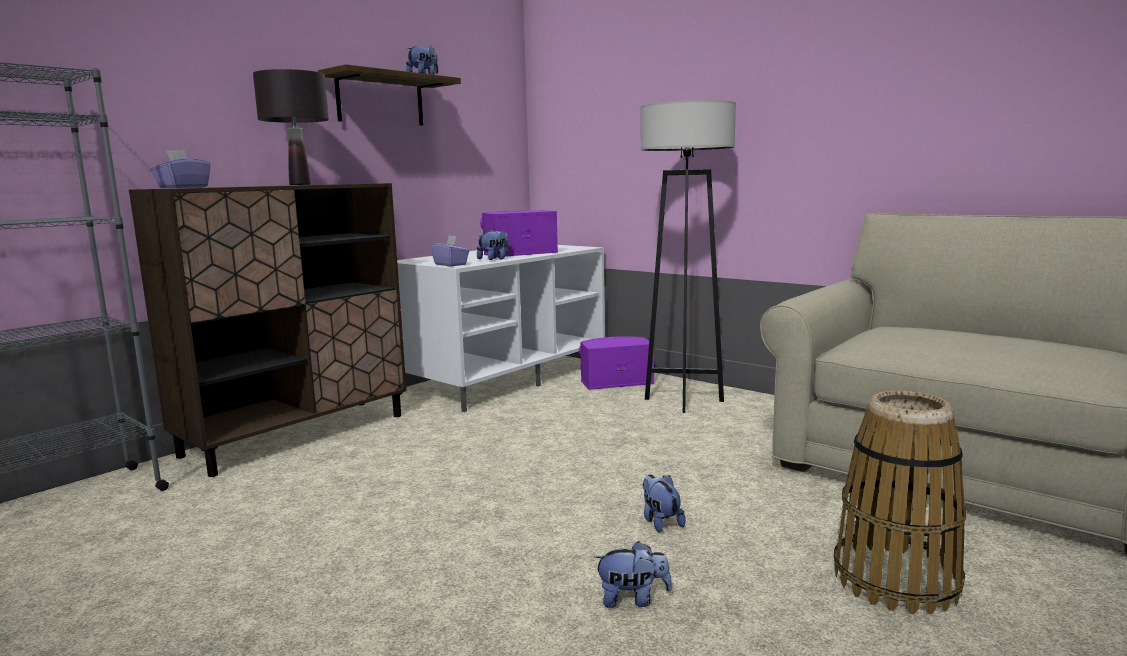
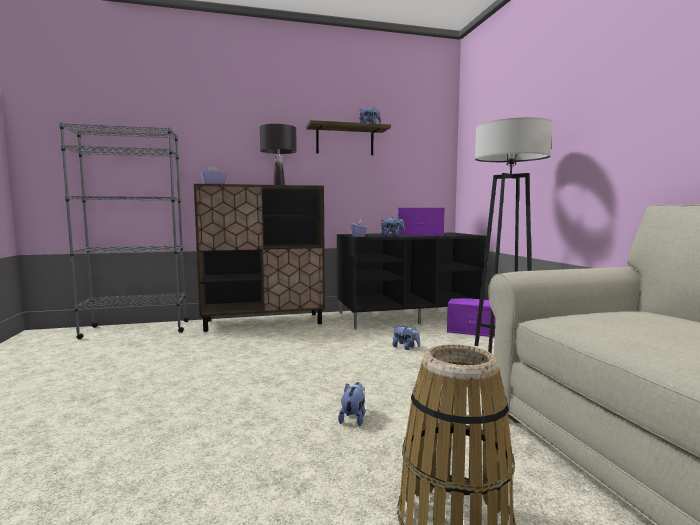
camera: 35 degrees right, 5 degrees down
(505, 377) = (408, 316): white tv stand -> black tv stand
(632, 599) = (259, 454): plush toy -> plush toy (406, 348)

